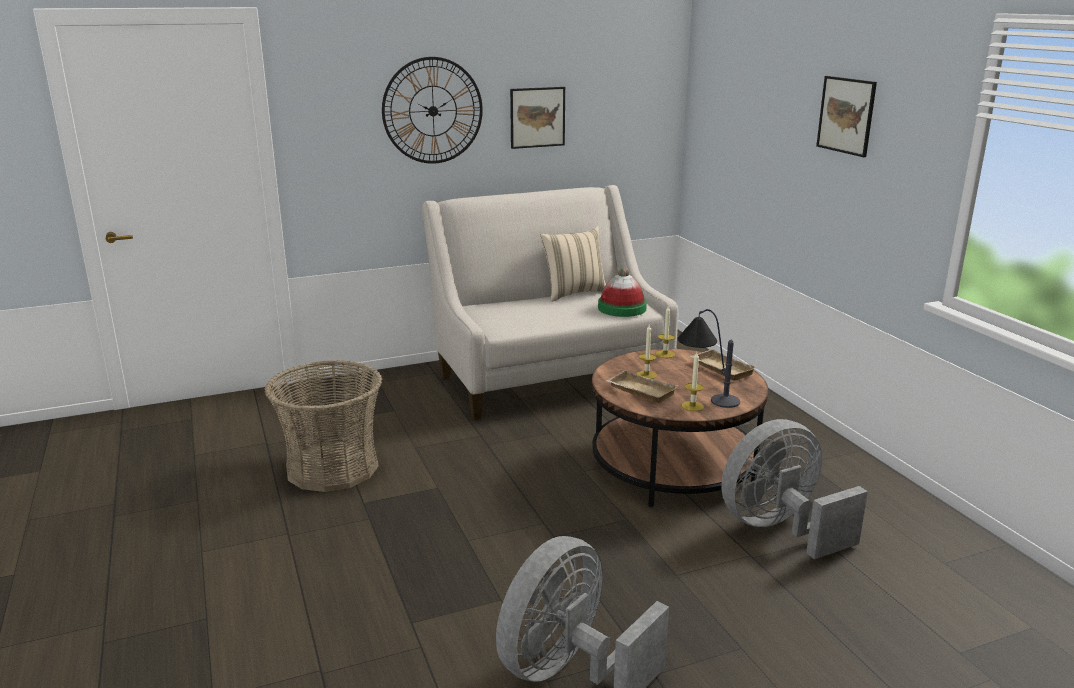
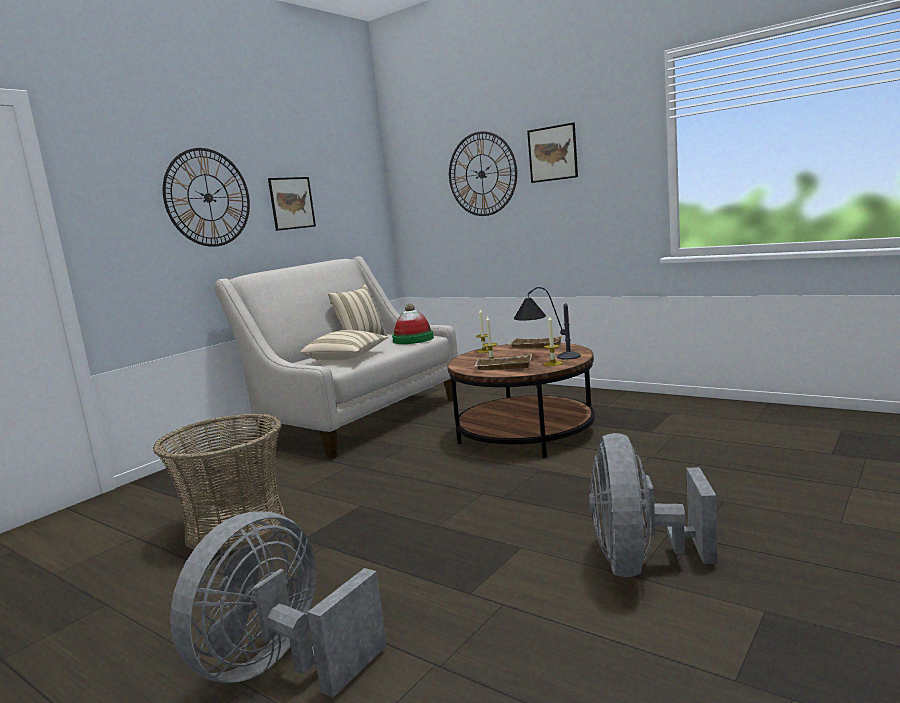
camera: 30 degrees left, 10 degrees down
(527, 316) = (346, 358): none -> beige pillow
(772, 115) = (482, 174): none -> wall clock
(780, 528) = (644, 439): grey fan -> grey fan (282, 667)

